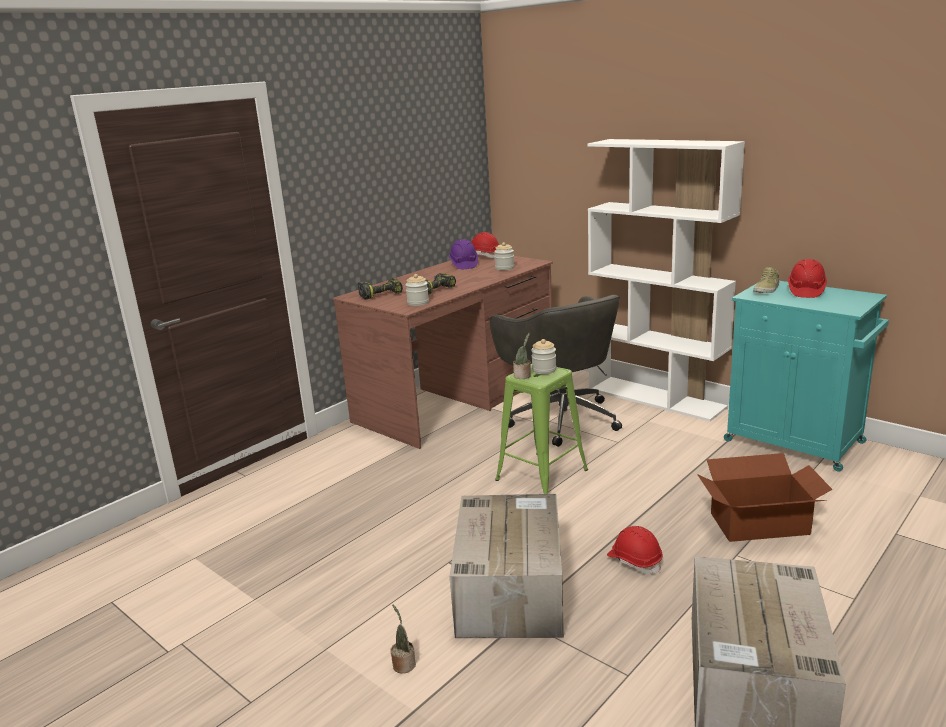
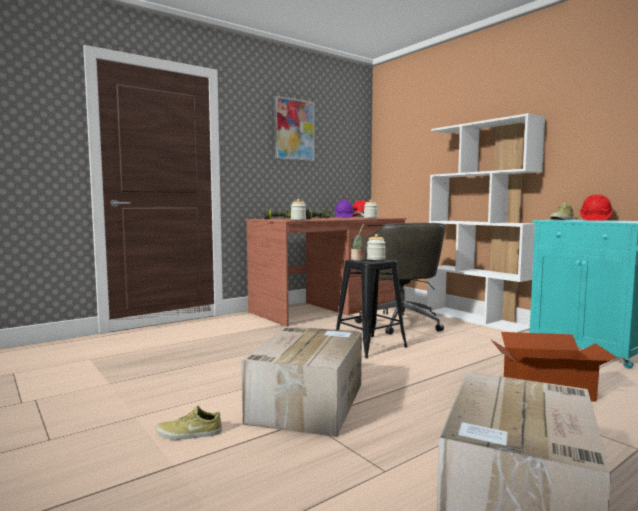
camera: 10 degrees right, 15 degrees down
(381, 145) = (294, 129): none -> picture
(403, 663) = (189, 434): potted plant -> beige shoe
(542, 475) = (370, 346): green stool -> black stool
(634, 561) = (424, 398): red hard hat -> none

